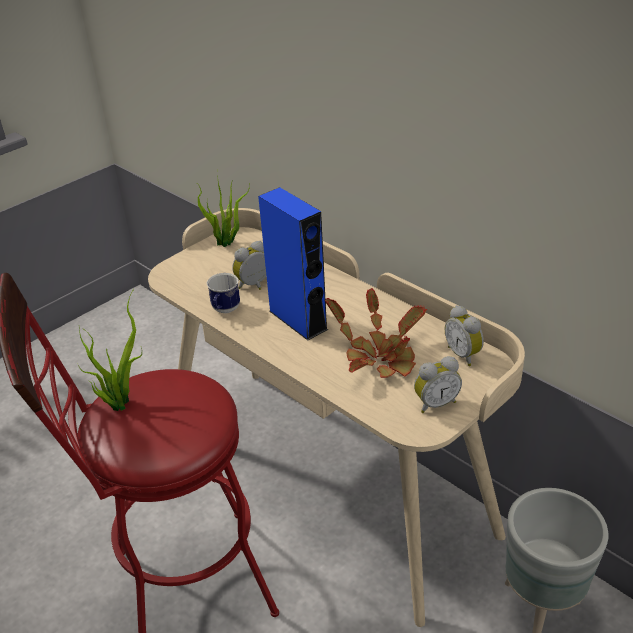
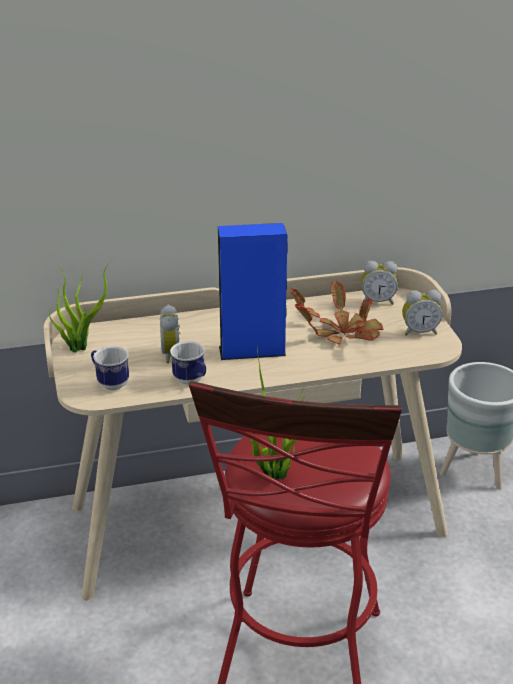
camera: 60 degrees left, 5 degrees down
(190, 277) = (110, 383): none -> mug
(435, 403) = (419, 332): alarm clock -> alarm clock turned 75 degrees clockwise

